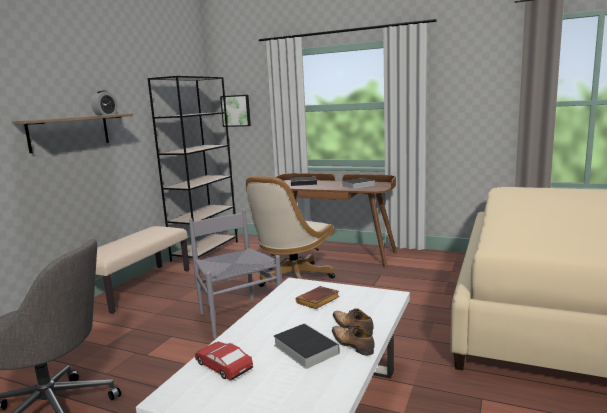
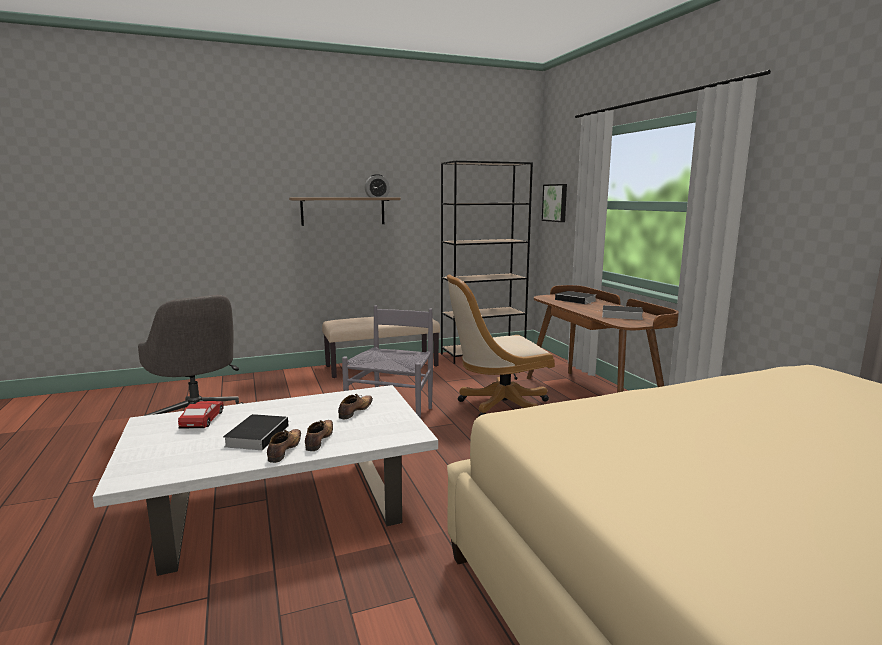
camera: 45 degrees right, 0 degrees up
(318, 302) = (355, 411): brown book -> shoe

